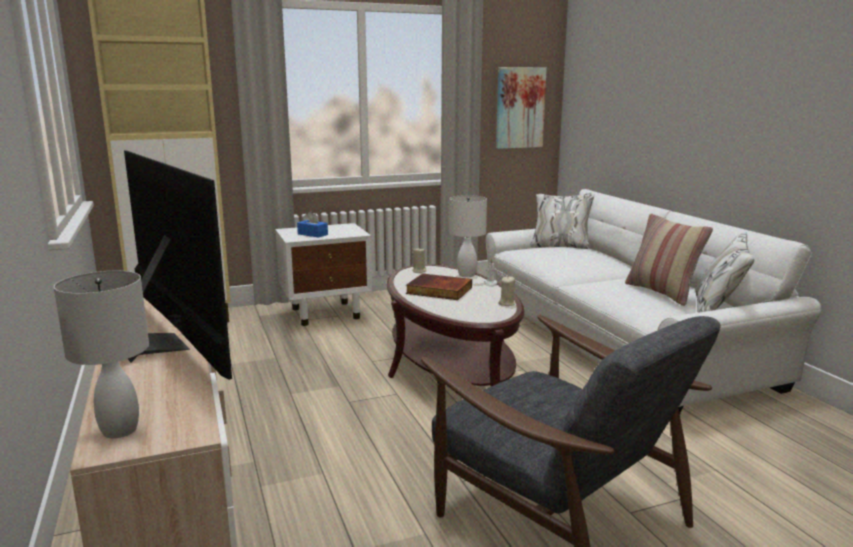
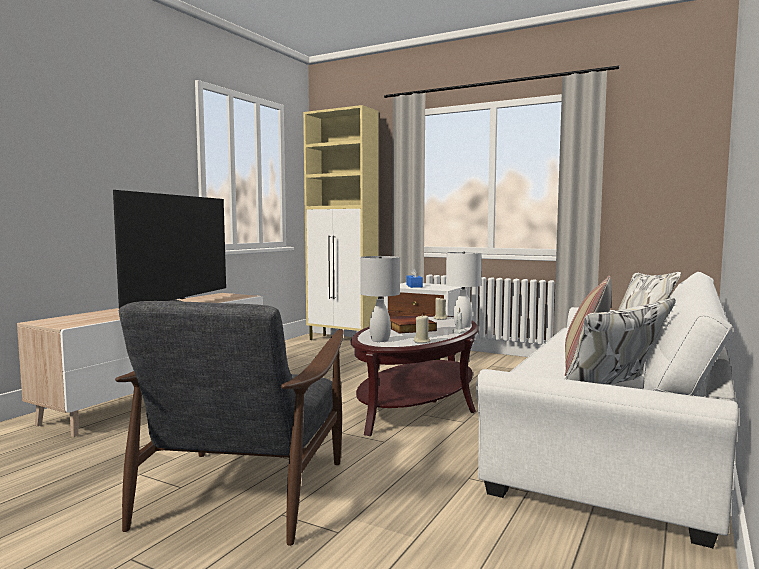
camera: 50 degrees right, 10 degrees down
(120, 429) = (62, 319): white table lamp -> white table lamp (380, 340)
(520, 108) = (663, 186): picture -> none

